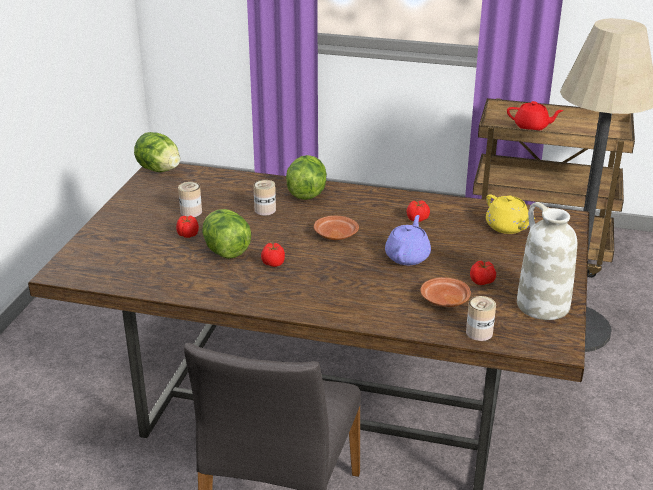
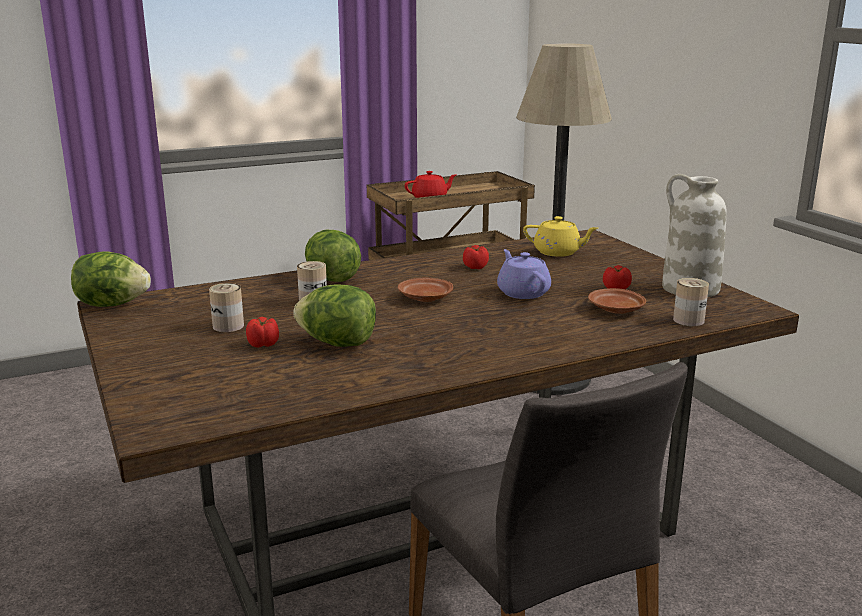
camera: 40 degrees left, 10 degrees down
(273, 263) = (409, 336): tomato -> none

